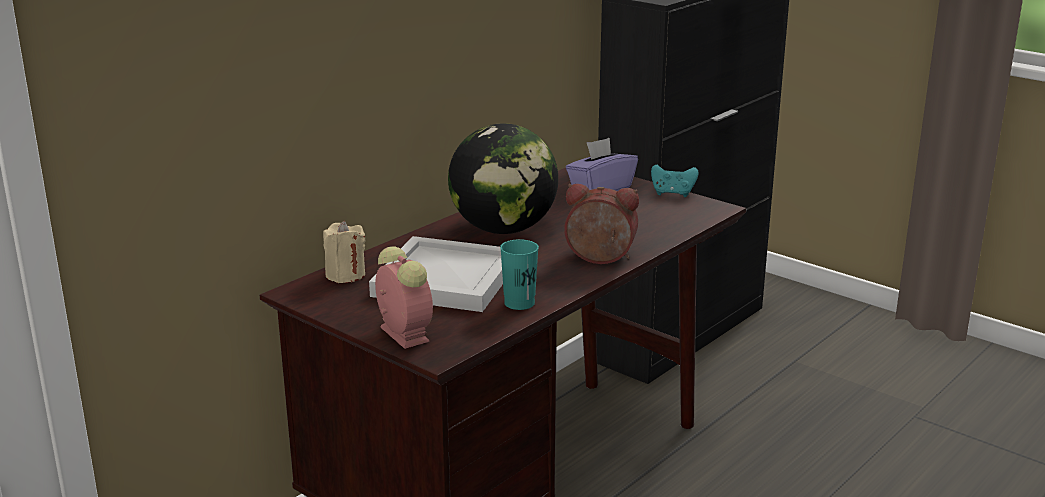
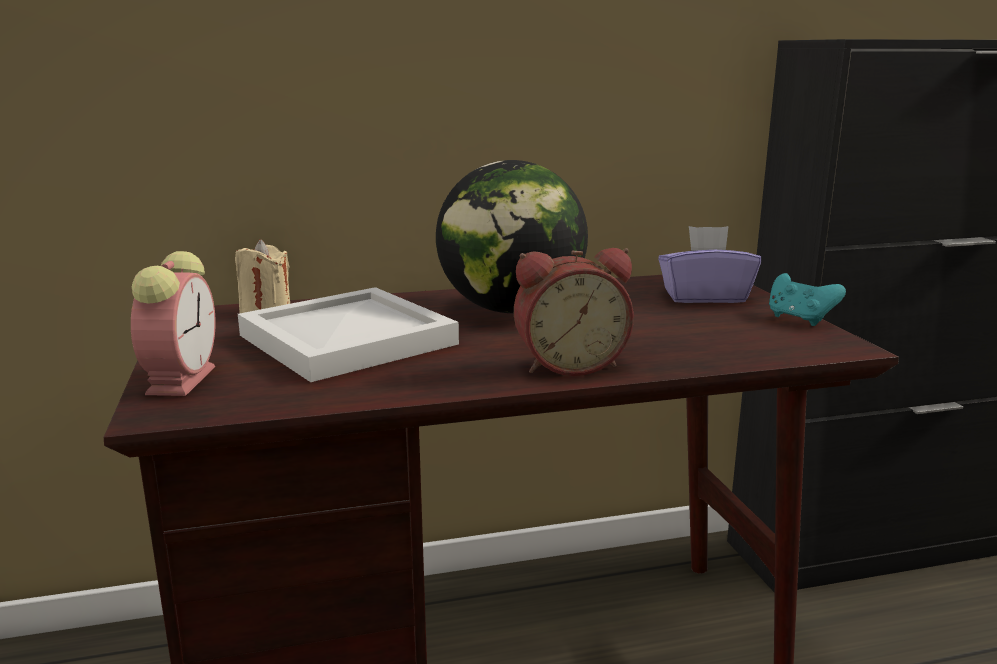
camera: 35 degrees right, 5 degrees down
(519, 303) = (371, 385): turquoise cup -> none
(599, 259) = (569, 364): alarm clock -> alarm clock turned 120 degrees clockwise

